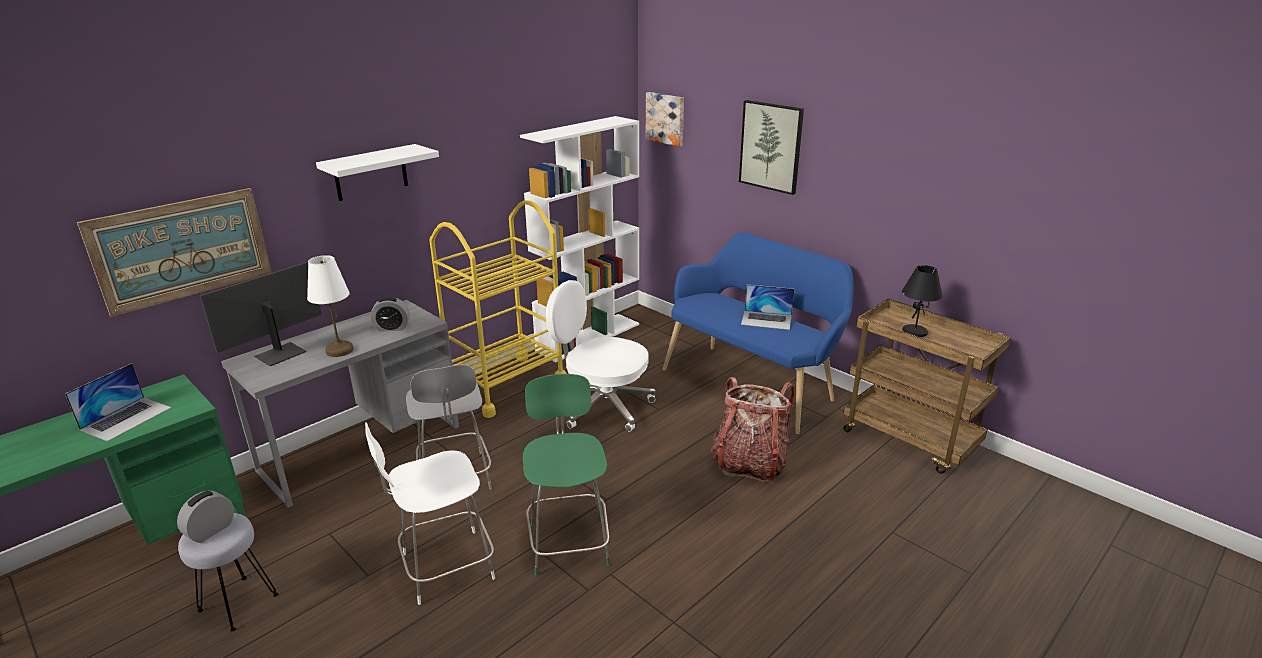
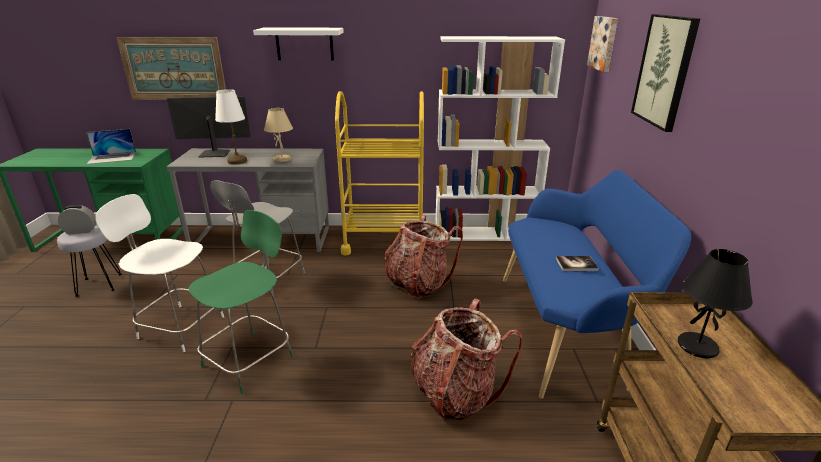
camera: 45 degrees right, 0 degrees up
(392, 328) = (282, 159): alarm clock -> beige table lamp
(602, 406) = (418, 283): white office chair -> backpack
(766, 320) = (576, 264): laptop -> book

